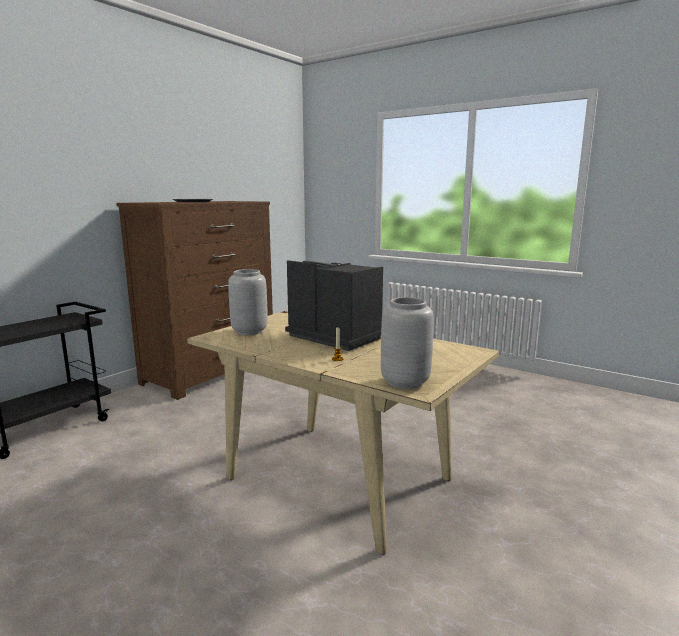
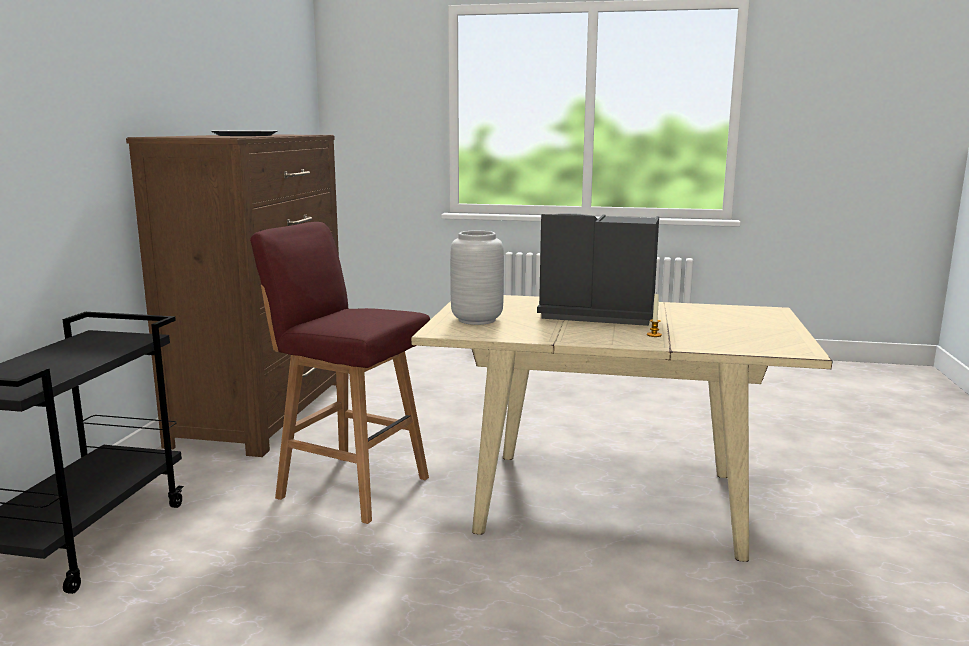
camera: 25 degrees left, 0 degrees up
(199, 429) = (351, 486): none -> red stool
(404, 382) = (769, 346): grey vase -> none

